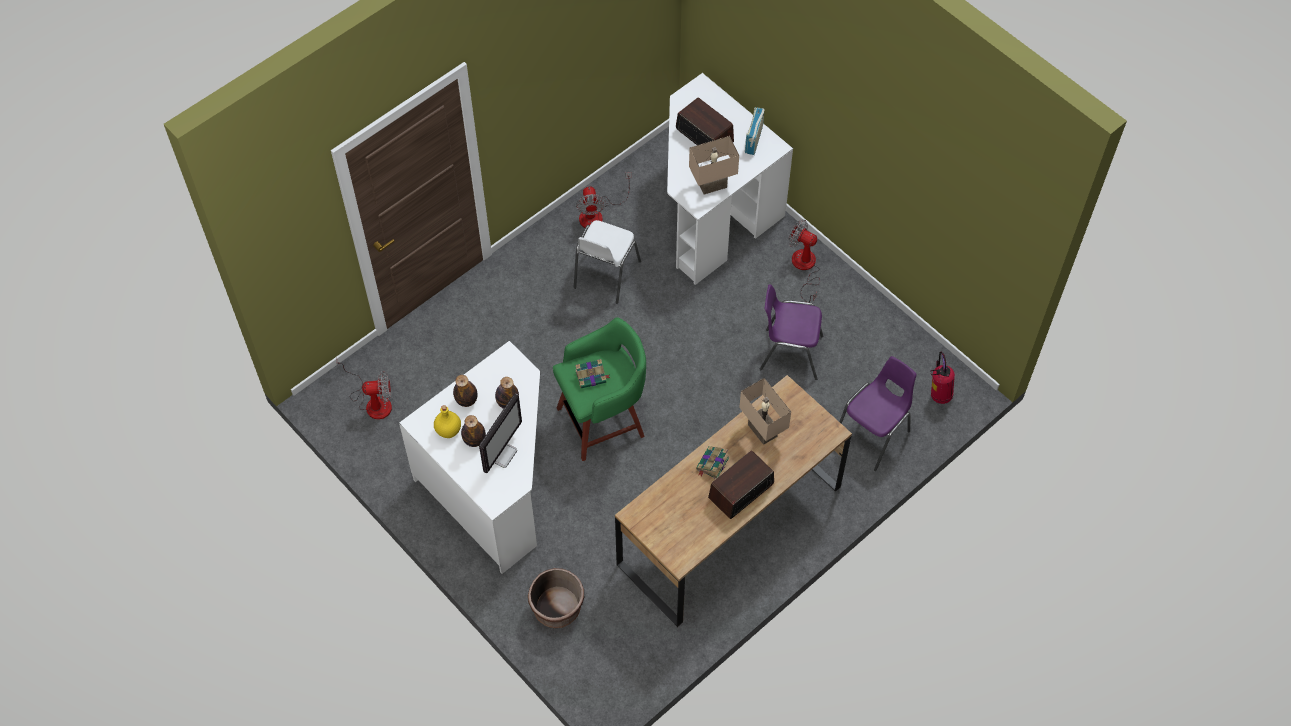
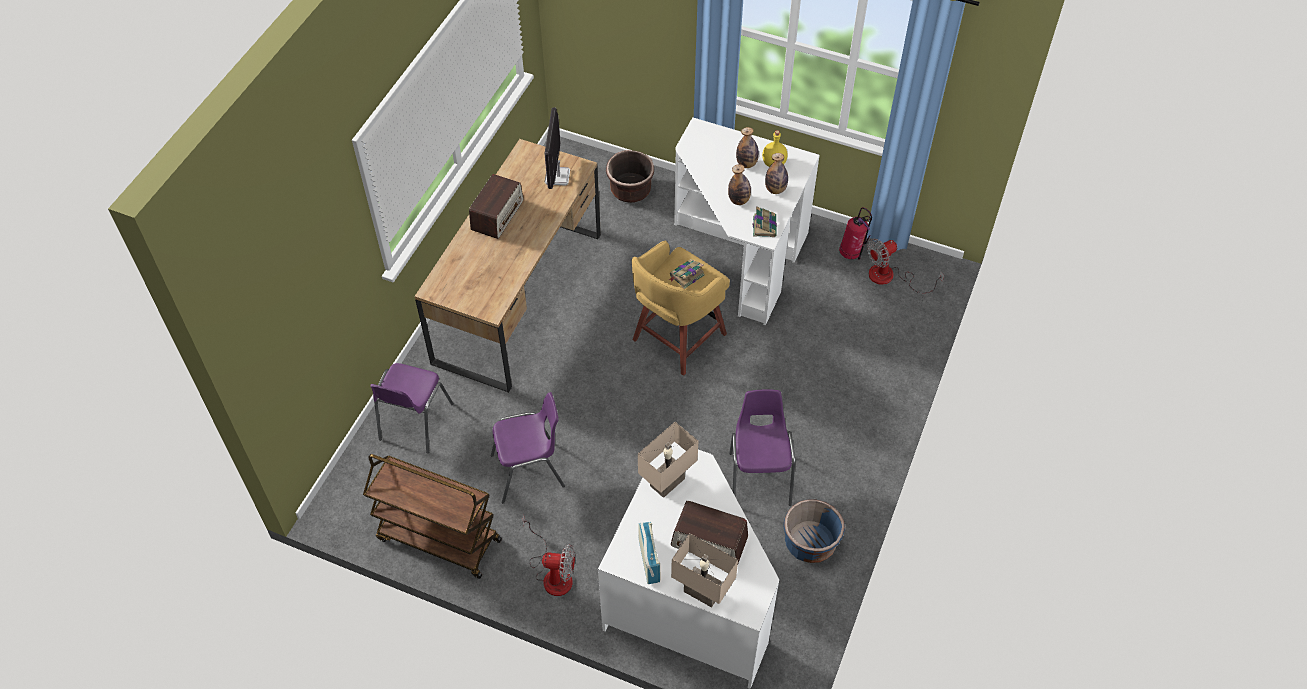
camera: 155 degrees right, 5 degrees down
(501, 453) = (718, 162): monitor -> monitor (557, 177)
(597, 214) = (810, 543): fan -> blue planter
(603, 421) = (677, 338): green stool -> yellow stool
(605, 276) = (759, 477): white chair -> purple chair
(712, 464) = (532, 226): book -> book (764, 226)
(761, 431) = (501, 267): beige table lamp -> beige table lamp (704, 590)
(885, 327) = (438, 540): none -> brown cart
(938, 395) = (359, 487): fire extinguisher -> fire extinguisher (851, 254)

